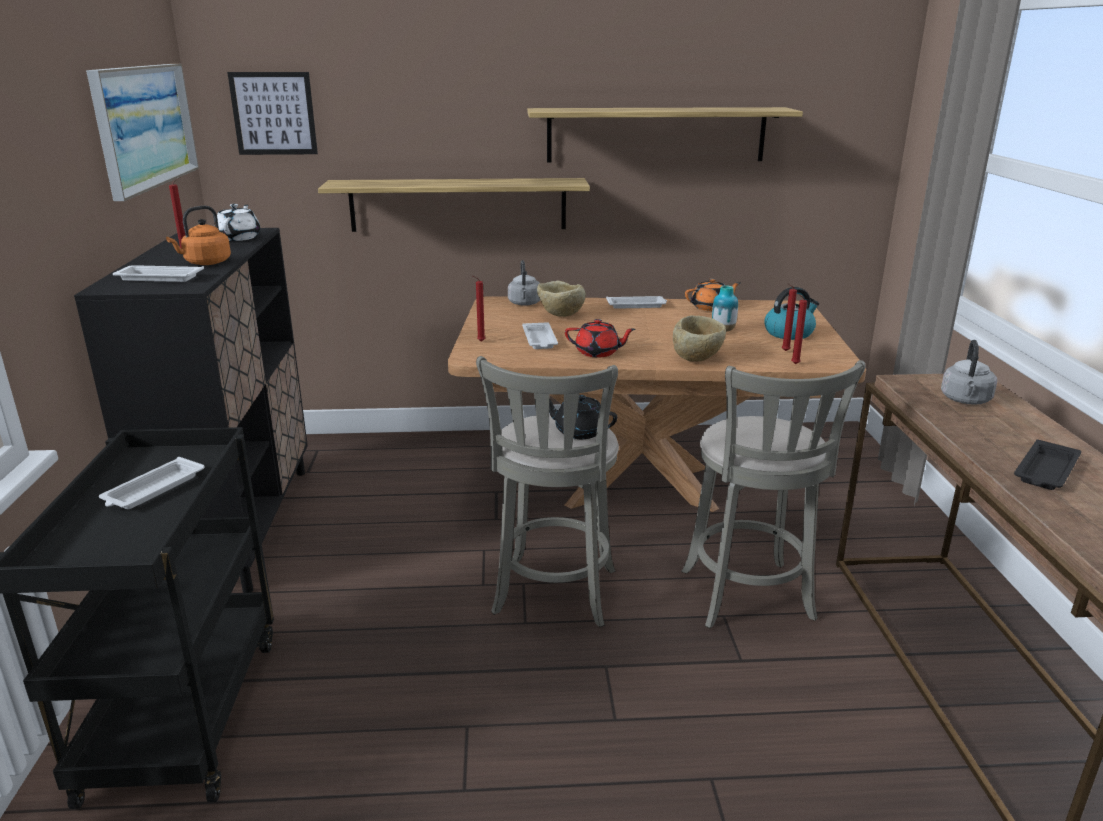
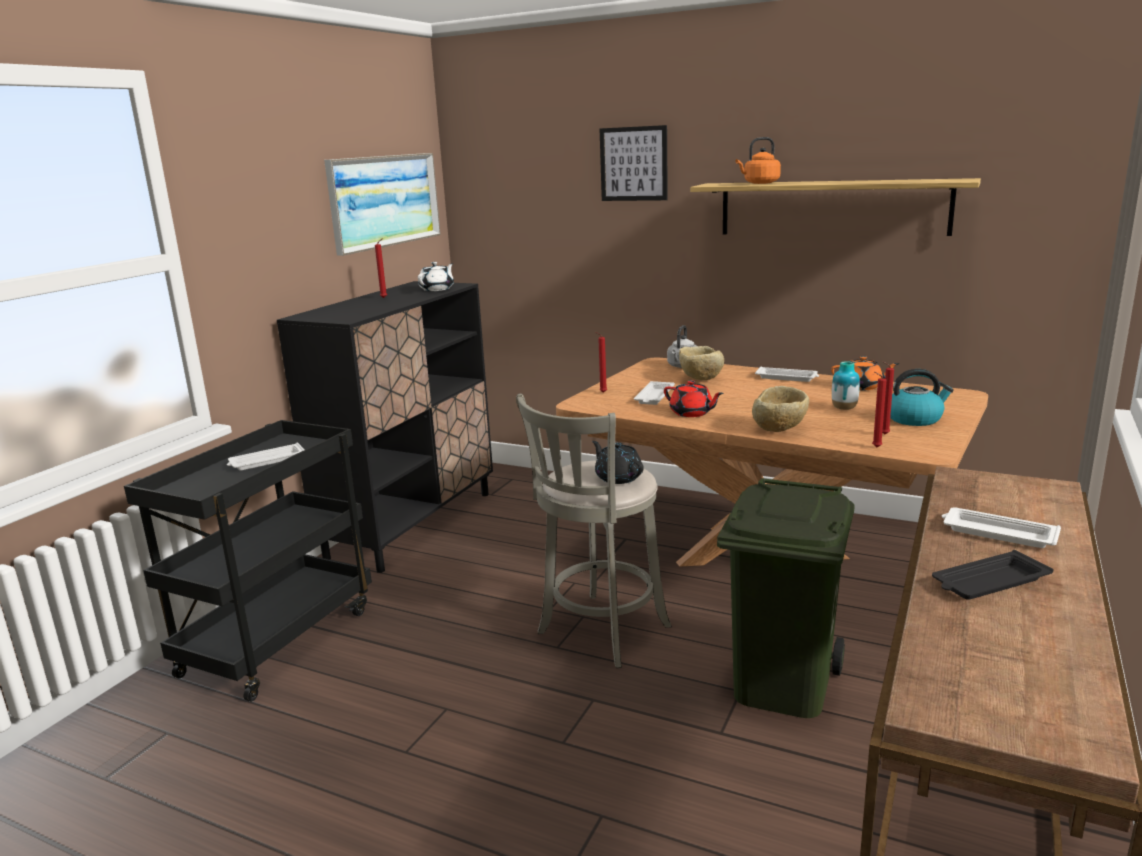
camera: 30 degrees right, 5 degrees down
(158, 278) = (340, 312): white tray -> white tray (997, 533)
(205, 263) = (385, 305): orange kettle -> orange kettle (759, 183)
(273, 113) = (501, 191): picture -> picture (633, 164)
(458, 204) = (642, 271): shelf -> none
(748, 599) = (780, 684): grey stool -> green trash can
(965, 400) = (1004, 504): grey kettle -> none

